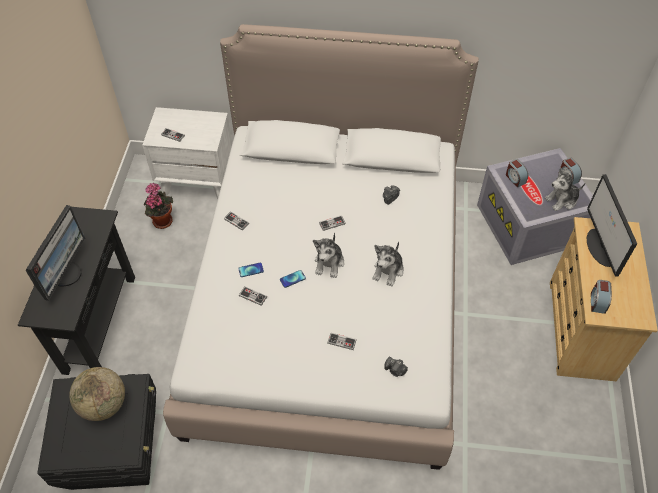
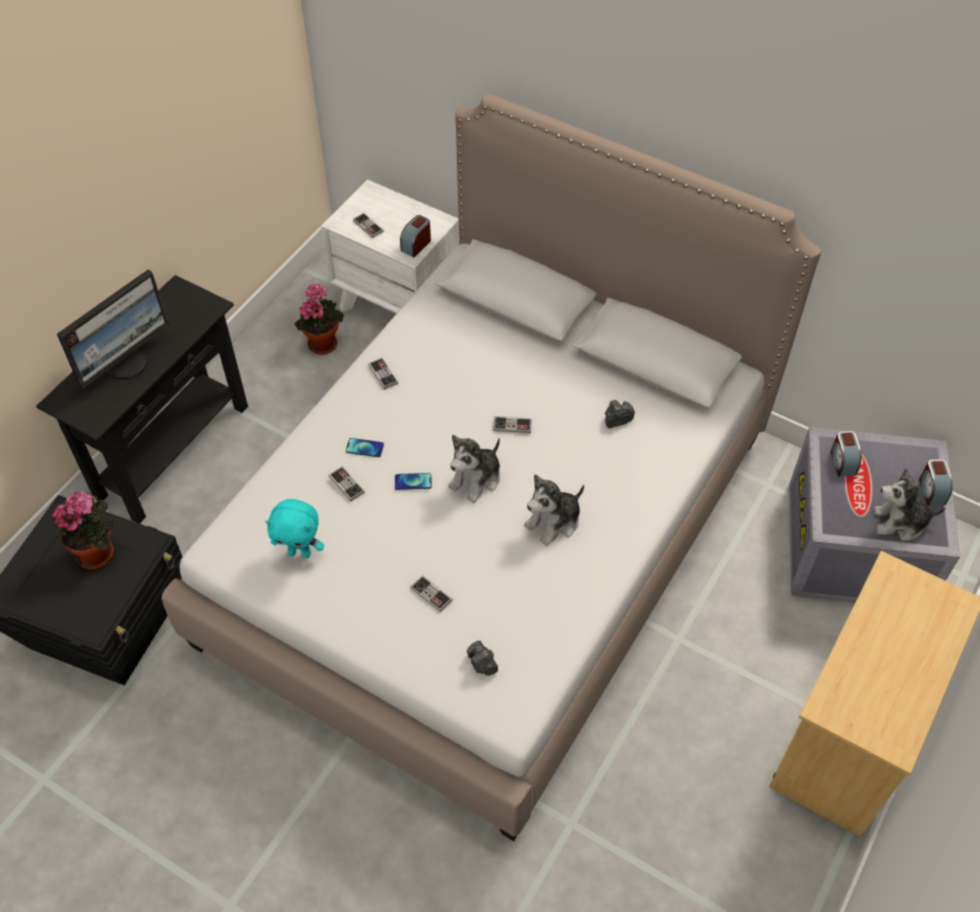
camera: 25 degrees right, 0 degrees up
(104, 404) = (99, 552): globe -> potted plant
(247, 349) = (300, 552): none -> turquoise plush toy
(597, 302) = (838, 691): alarm clock -> alarm clock (416, 245)
(601, 248) = (896, 614): monitor -> none

